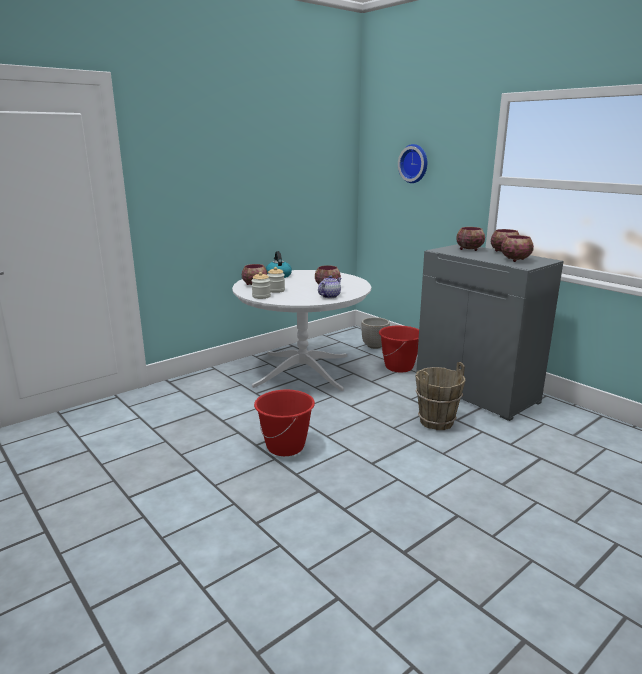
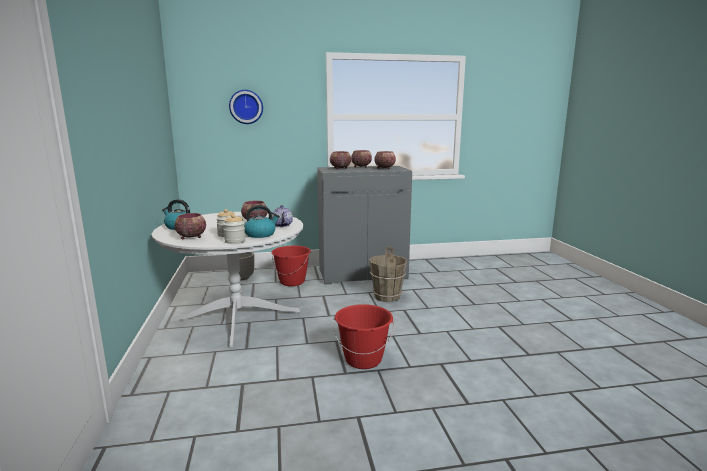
camera: 60 degrees left, 5 degrees down
(290, 297) = (260, 234): none -> kettle

